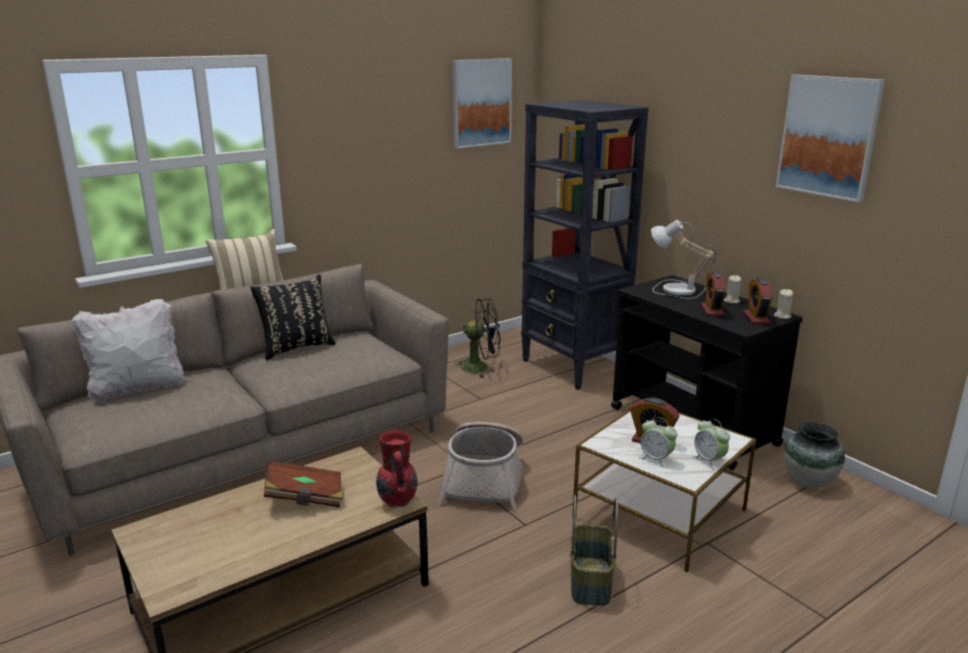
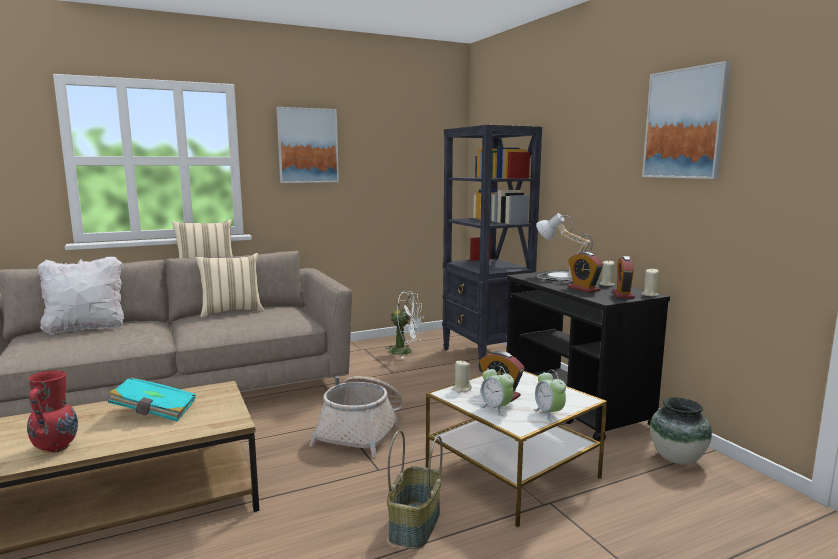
camera: 10 degrees right, 10 degrees down
(296, 347) = (231, 311): black pillow -> beige pillow
(305, 498) = (154, 412): brown book -> turquoise book
(398, 501) = (231, 421): red vase -> red vase (56, 448)
(481, 102) = (418, 136): picture -> picture (307, 145)
(481, 367) = (406, 351): black fan -> white fan
(609, 436) = (461, 389): none -> beige candle
(712, 310) = (583, 289): alarm clock -> alarm clock turned 45 degrees counterclockwise

